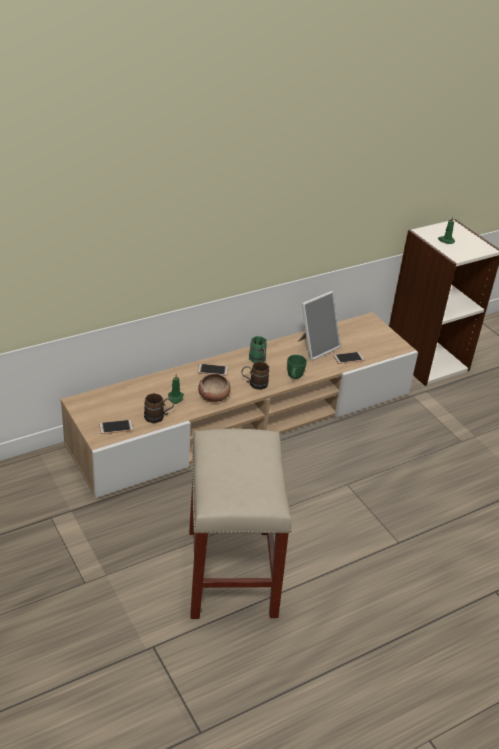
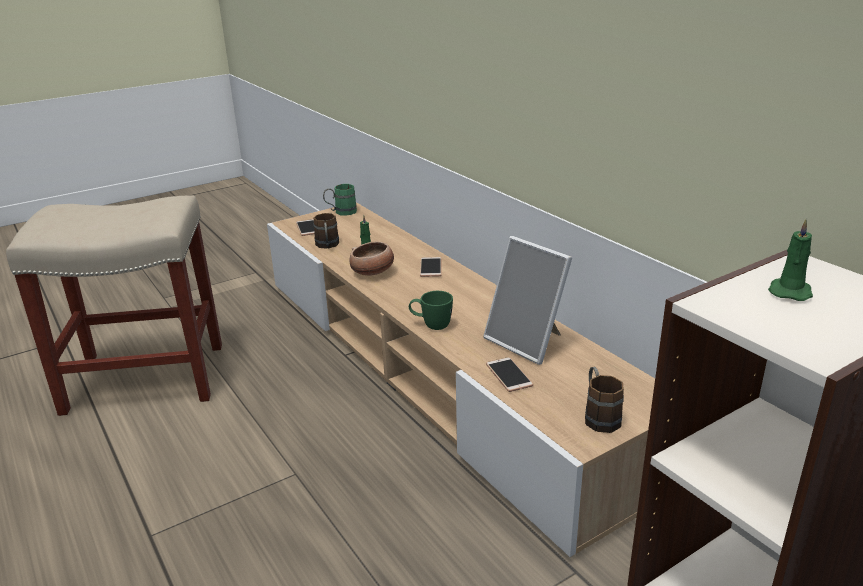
camera: 90 degrees right, 10 degrees down
(254, 384) = (406, 296): brown mug -> brown mug (599, 416)
(258, 360) = (466, 296): green mug -> green mug (341, 212)

